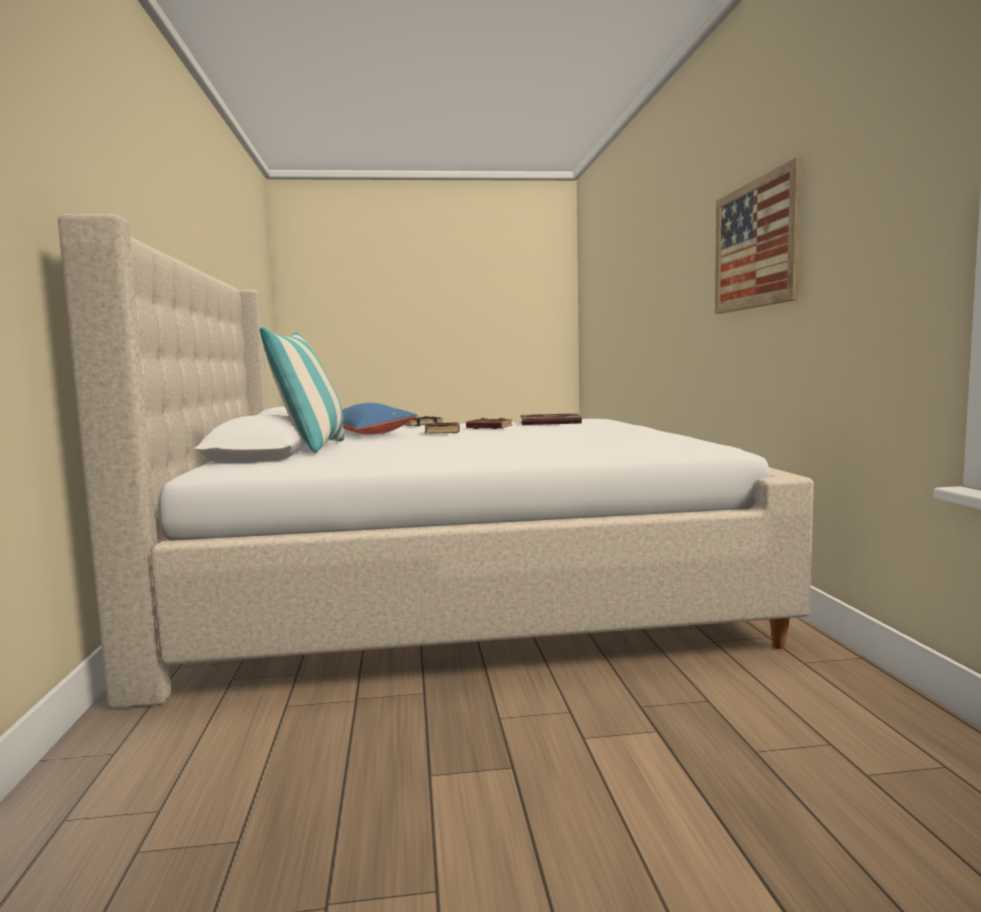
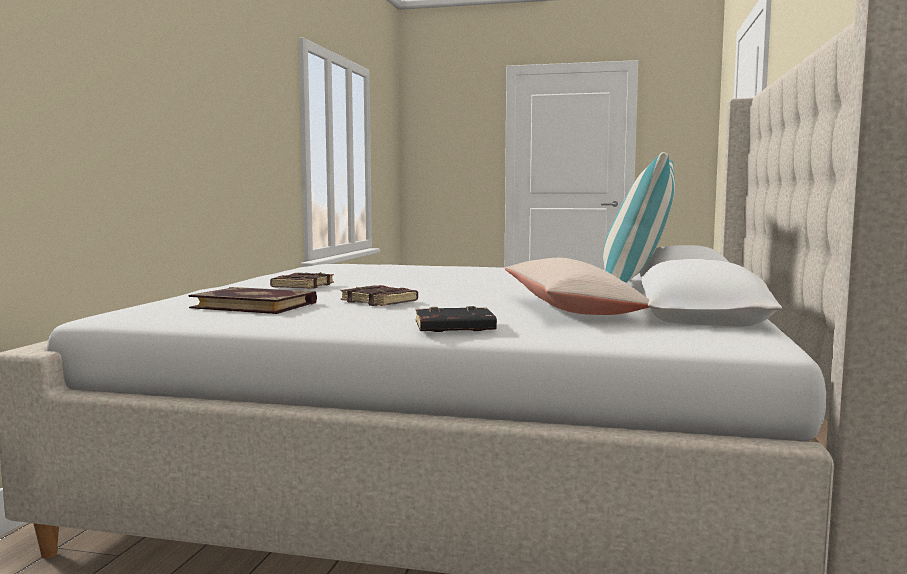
camera: 160 degrees left, 0 degrees up
(369, 433) = (570, 308): blue pillow -> beige pillow
(443, 432) = (464, 296): brown book -> brown book (302, 286)
(755, 245) = (185, 88): picture -> none

